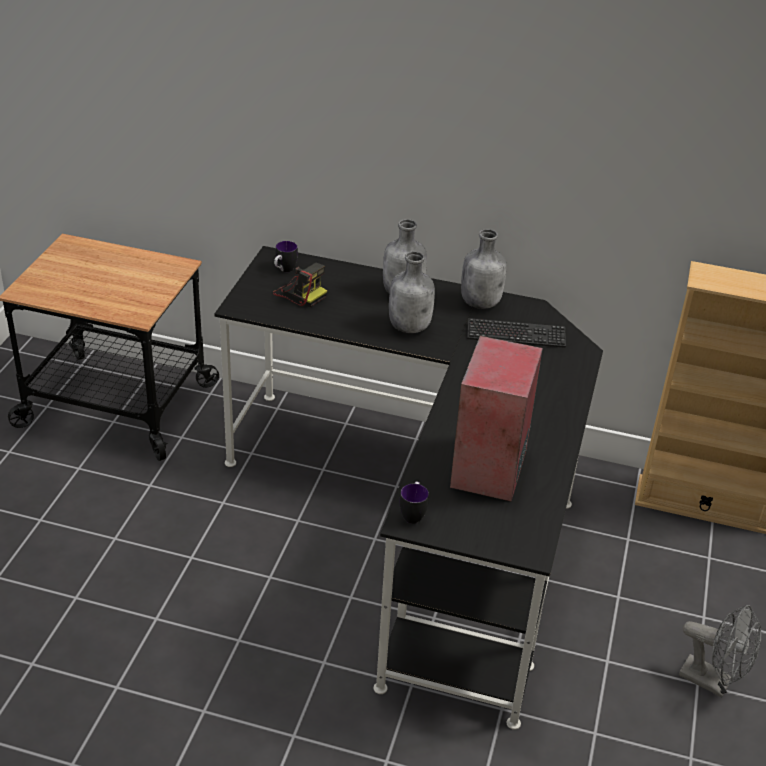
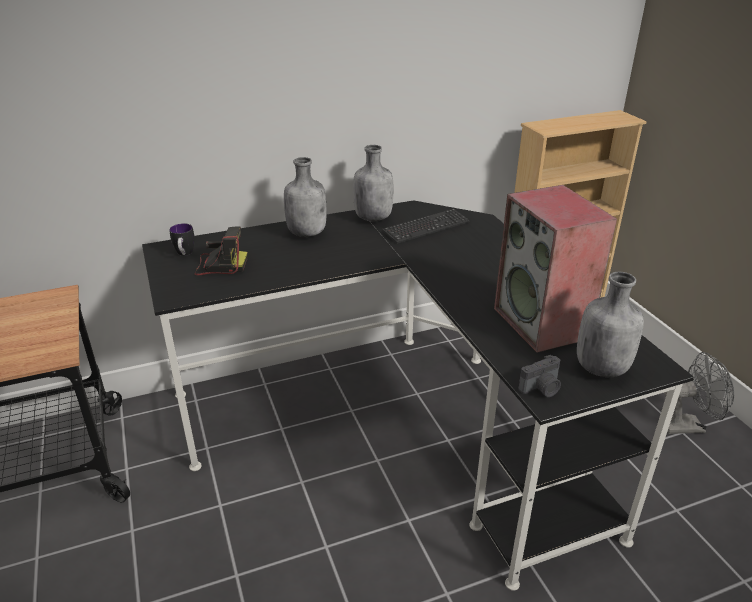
camera: 35 degrees left, 5 degrees down
(410, 327) = (344, 253): grey bottle -> grey bottle (601, 367)
(413, 513) = (541, 389): mug -> camera

